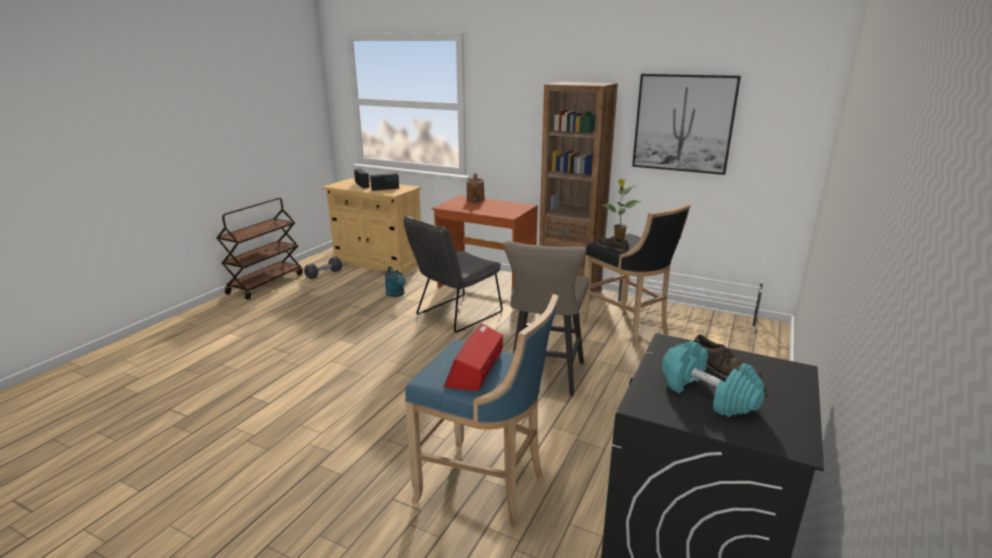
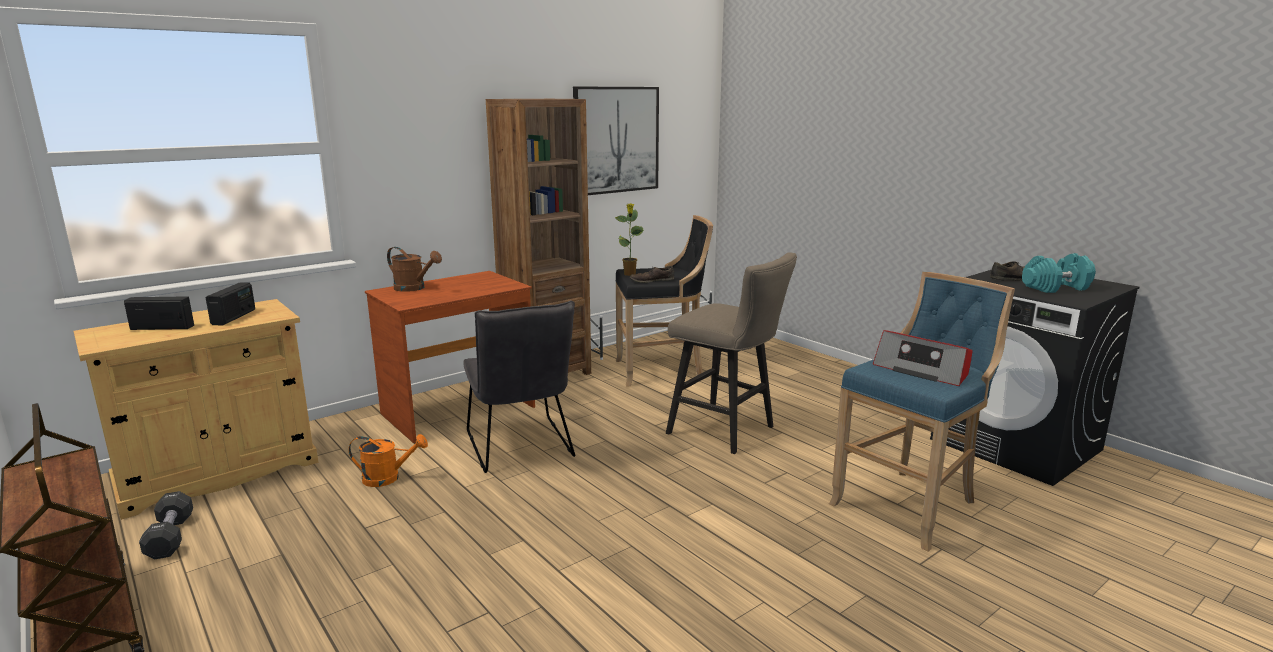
camera: 65 degrees left, 5 degrees down
(396, 294) = (388, 478): turquoise watering can -> orange watering can

